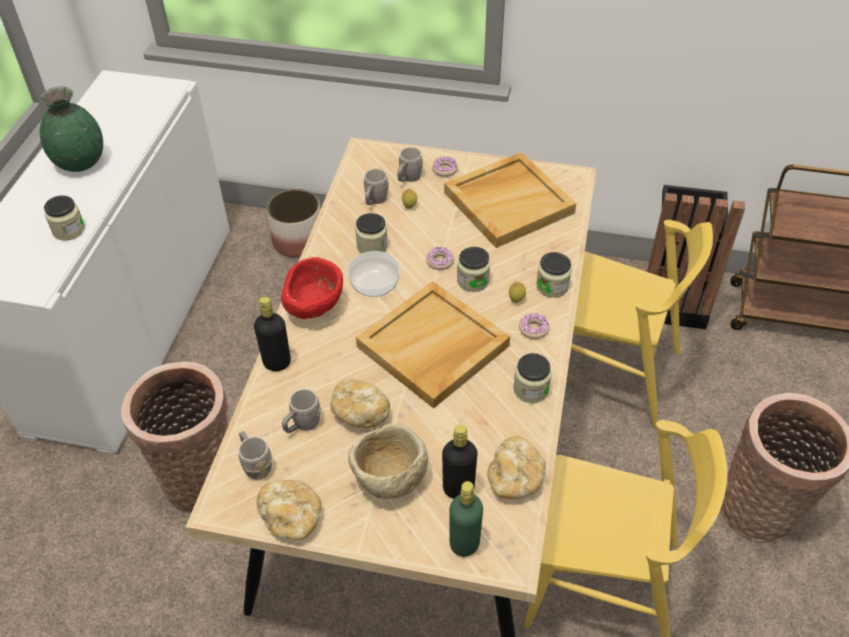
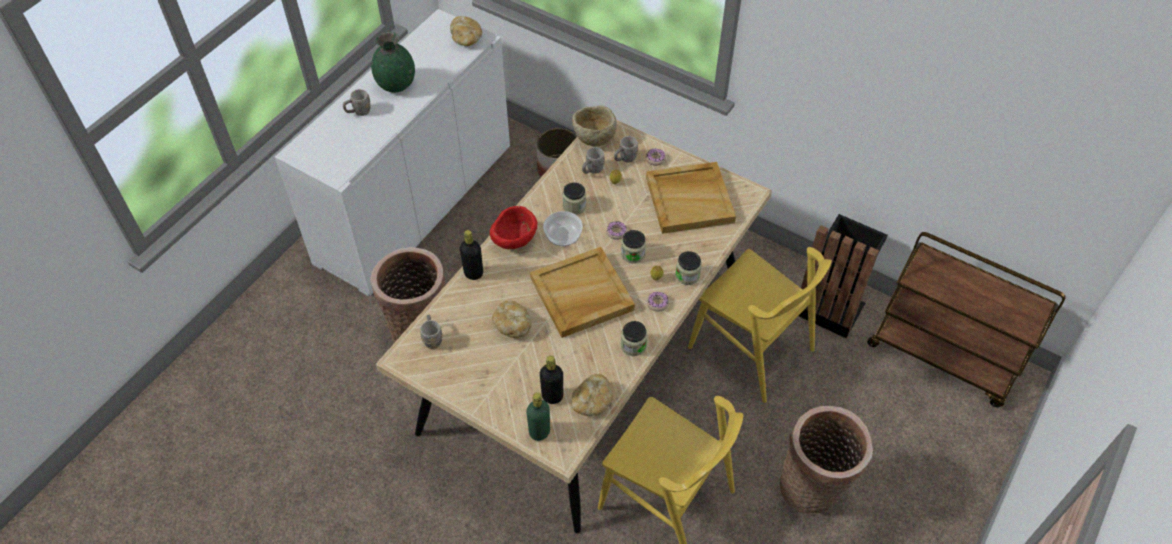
camera: 20 degrees right, 5 degrees up
(69, 230) = (371, 137): jar -> none
(291, 517) = (440, 379): bread -> bread (466, 38)
(302, 425) = (472, 321): grey mug -> grey mug (358, 112)
(389, 479) = (511, 375): beige bowl -> beige bowl (593, 138)

